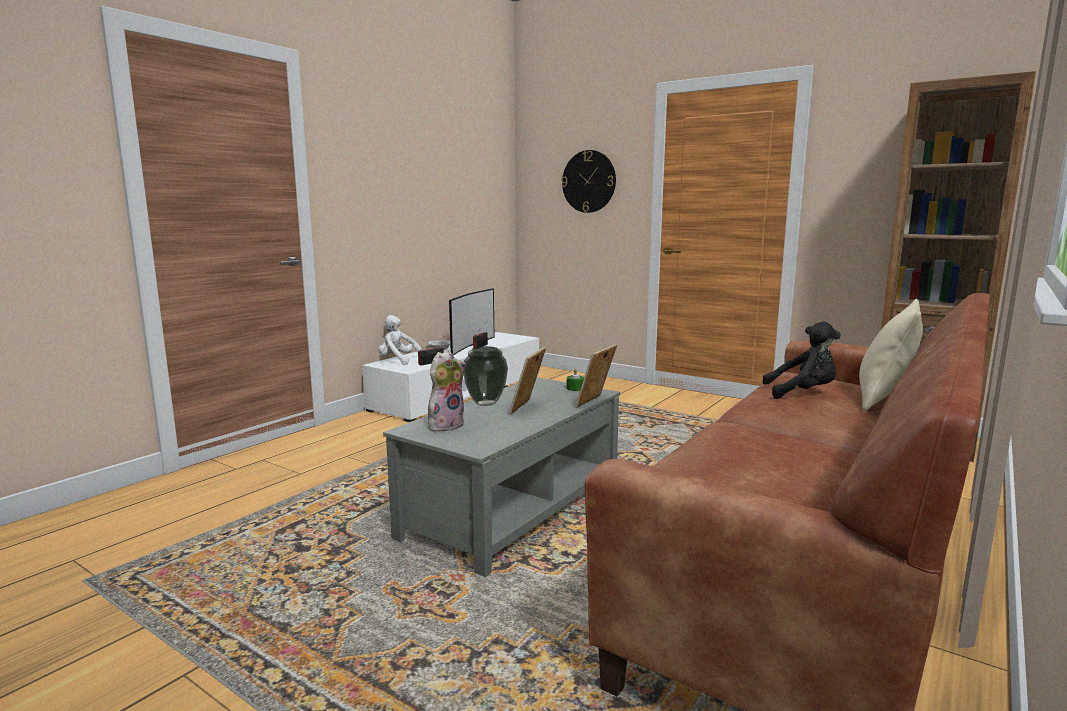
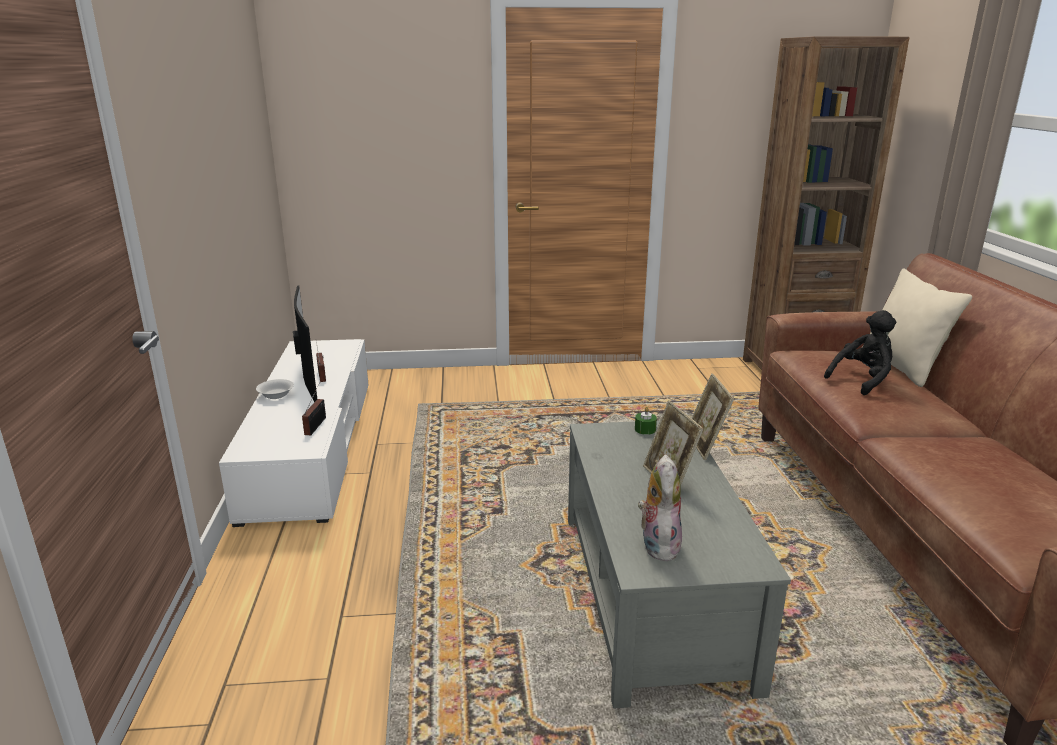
camera: 40 degrees left, 10 degrees up
(398, 361) = (261, 436): white plush toy -> none
(486, 403) = (617, 489): vase -> none
(589, 181) = (398, 119): wall clock -> none

